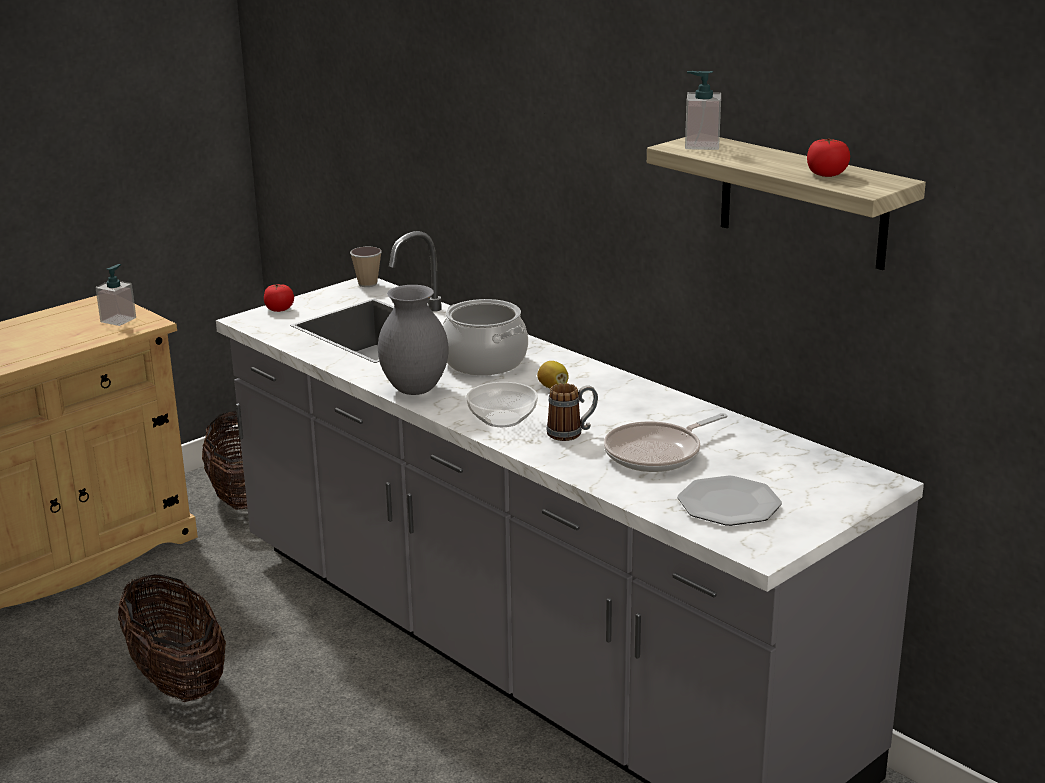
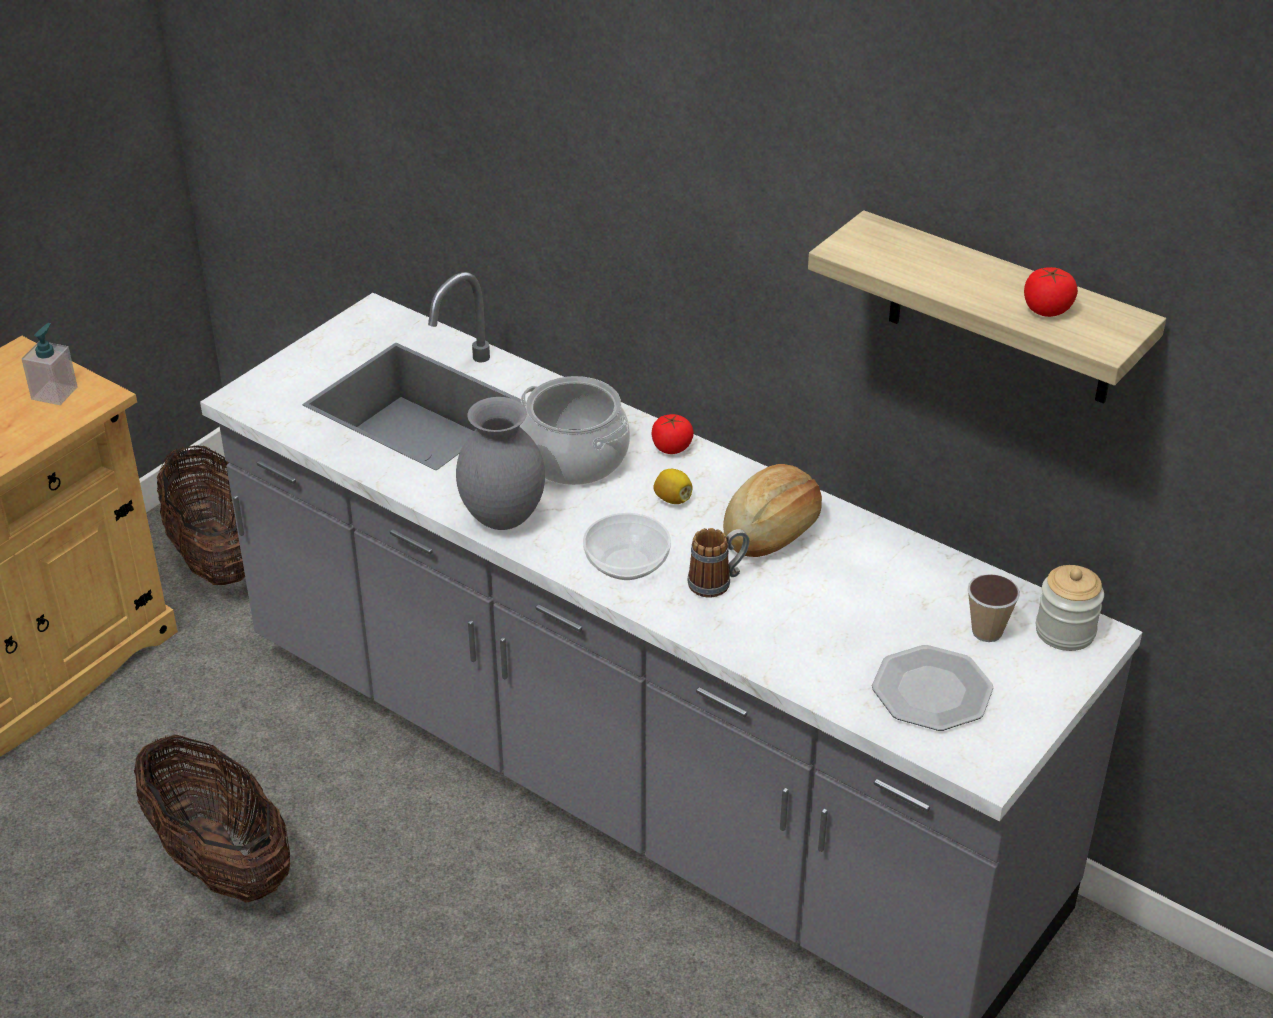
camera: 10 degrees left, 15 degrees up
(279, 309) = (278, 374): tomato -> tomato (671, 447)
(367, 284) = (379, 313): cup -> cup (987, 632)
(627, 407) = (772, 529): none -> bread
(657, 453) = (828, 609): frying pan -> none
(701, 145) = (876, 244): soap dispenser -> none
(855, 478) = (1065, 631): none -> jar

